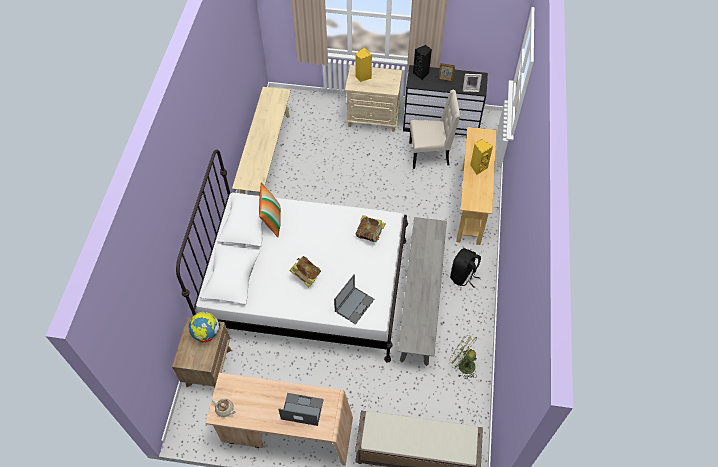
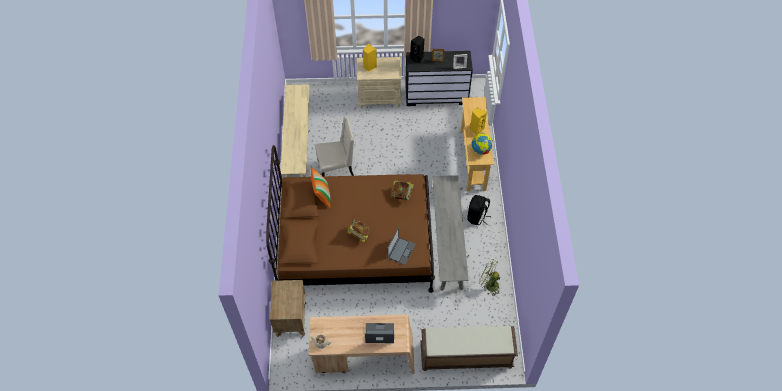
camera: 10 degrees left, 0 degrees up
(206, 333) = (290, 290): globe -> globe (481, 150)
(307, 286) = (355, 244): white bed -> brown bed
(430, 154) = (432, 122): beige chair -> beige chair (337, 169)

